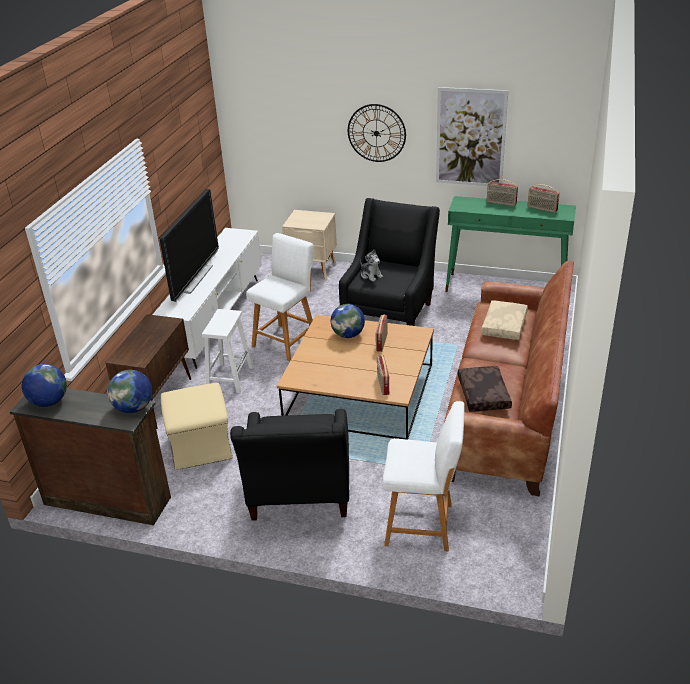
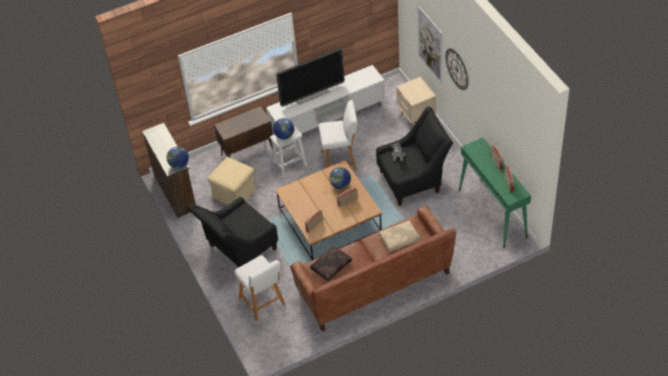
camera: 50 degrees right, 15 degrees up
(49, 402) = (157, 137): globe -> globe (284, 136)
(470, 137) = (493, 111): picture -> picture (430, 44)

